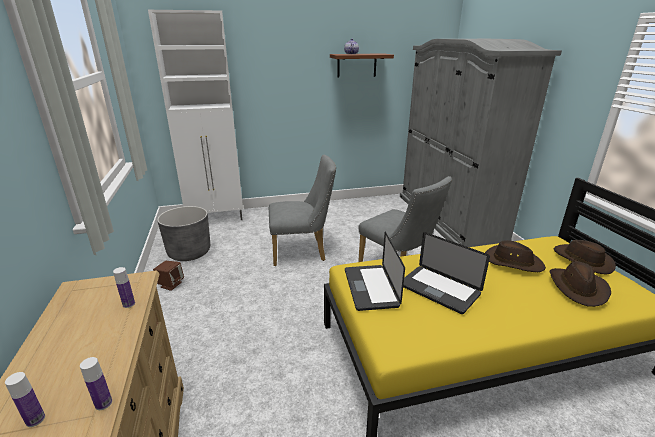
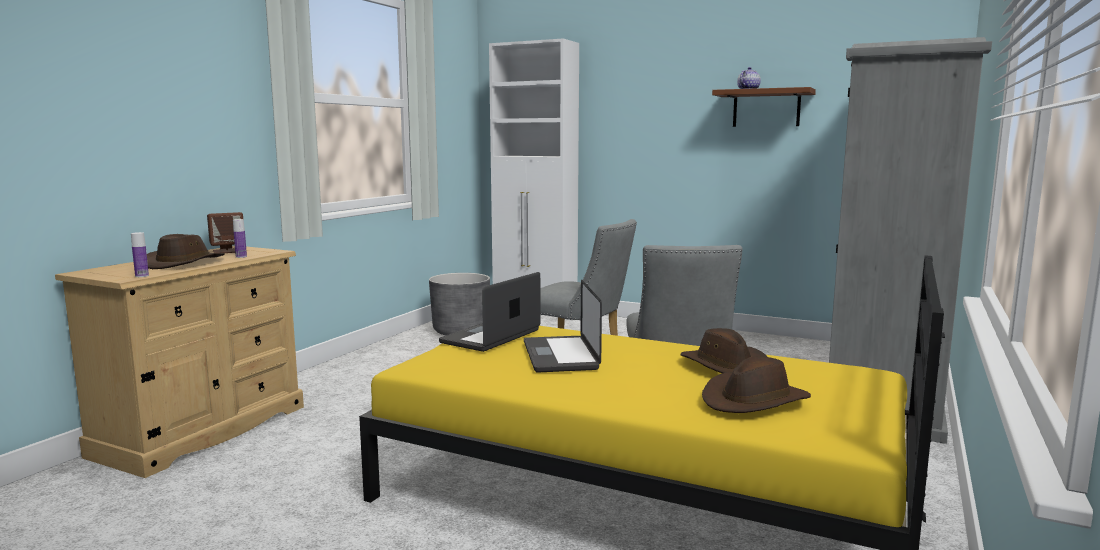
camera: 40 degrees right, 15 degrees down
(35, 419) = (110, 273): bottle -> none
(171, 284) = (405, 347): brown speaker -> brown speaker (227, 251)
(582, 260) = (855, 392): brown hat -> brown hat (184, 263)

